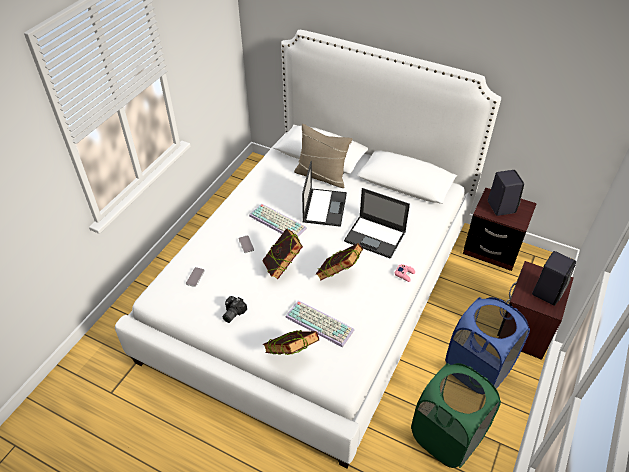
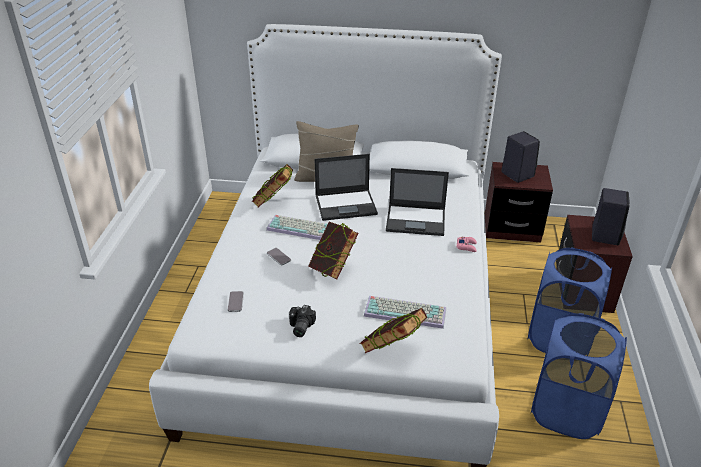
camera: 20 degrees left, 10 degrees down
(324, 207) = (346, 205): laptop -> laptop turned 90 degrees clockwise
(338, 275) = (398, 263): book -> book (274, 203)
(447, 436) = (566, 411): green laundry basket -> blue laundry basket

